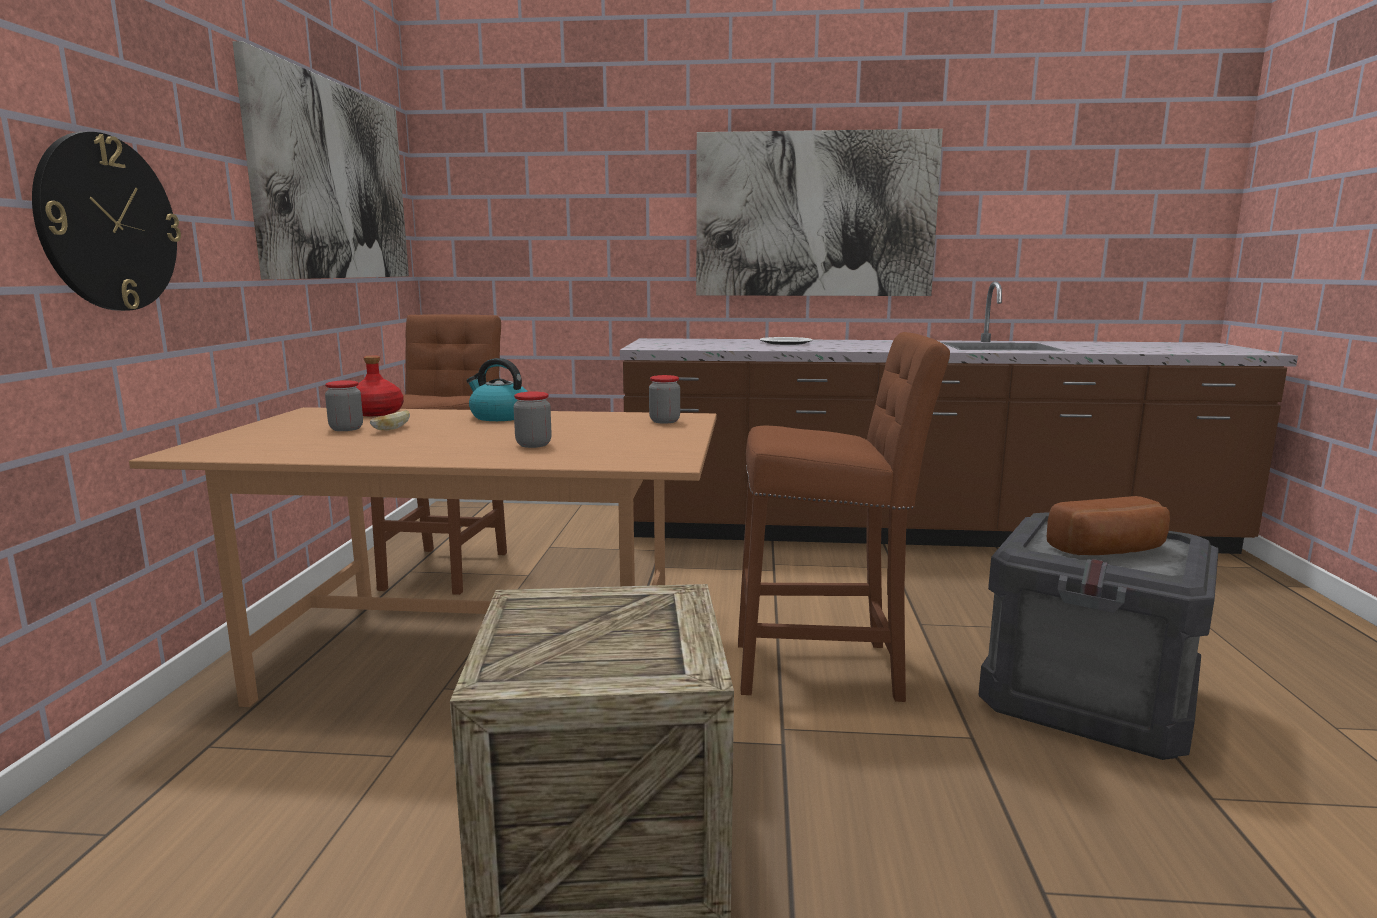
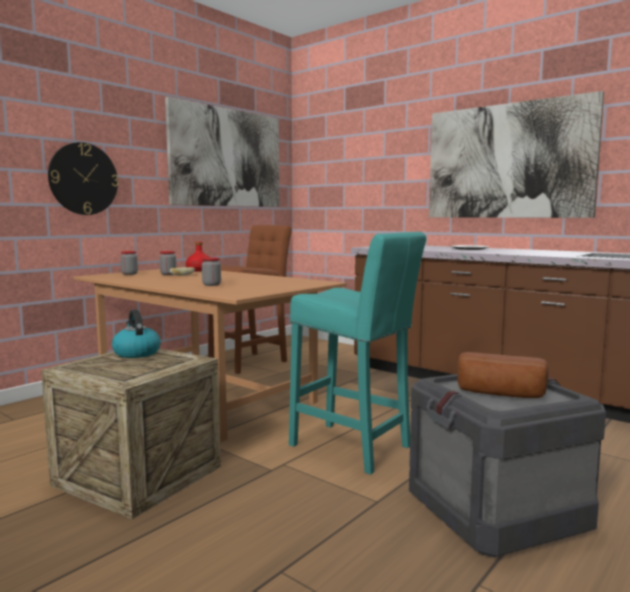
camera: 35 degrees right, 5 degrees down
(500, 417) = (240, 275): kettle -> kettle (136, 353)
(664, 421) = (304, 283): jar -> jar (129, 274)
(827, 670) = (354, 448): brown stool -> turquoise stool

